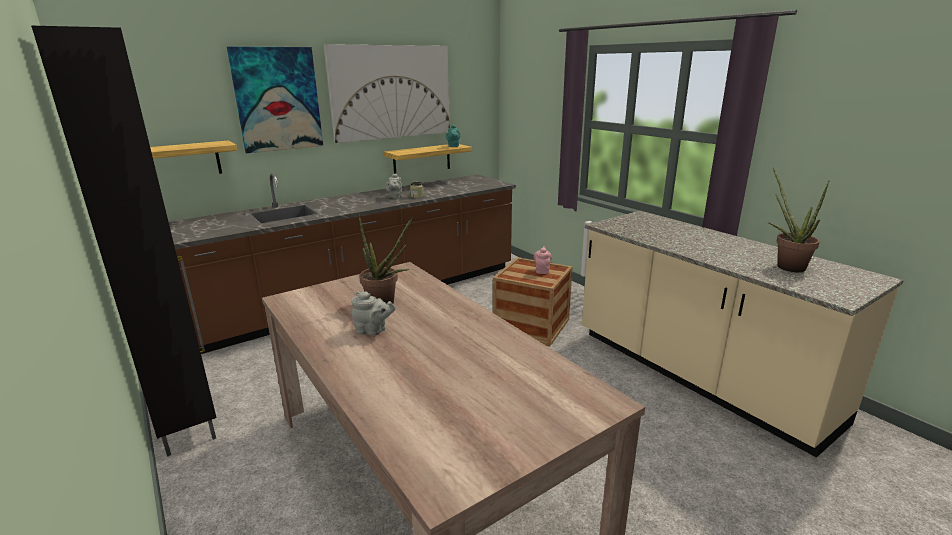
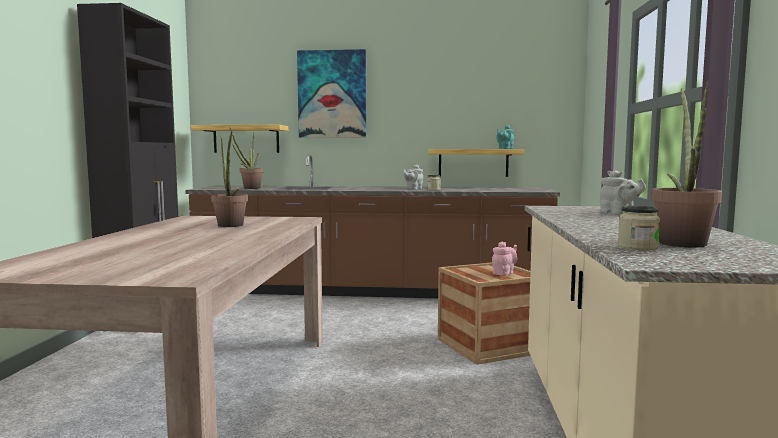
camera: 40 degrees right, 15 degrees down
(227, 228) = (249, 188): none -> potted plant
(373, 331) = (182, 231): grey teapot -> grey teapot (618, 213)
(391, 92) = (443, 91): picture -> none
(791, 279) = (637, 247): none -> jar

